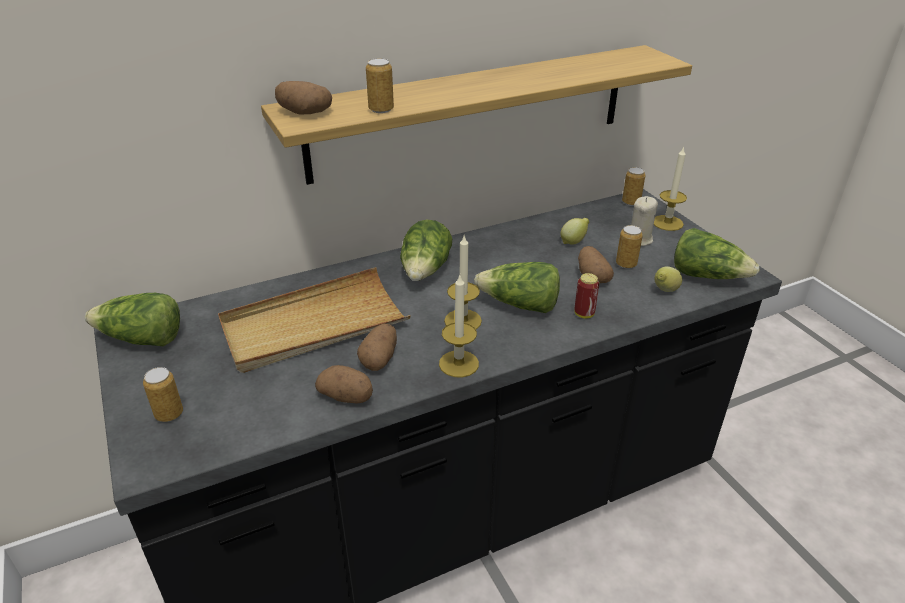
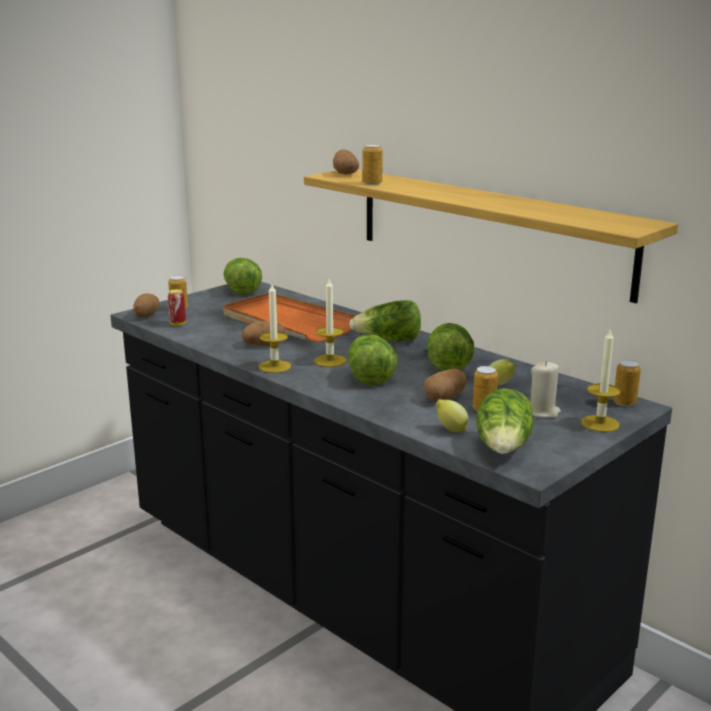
camera: 70 degrees right, 15 degrees down
(313, 325) = (288, 322): beige tray -> orange tray
(347, 397) = (218, 343): potato -> potato (145, 315)
(508, 253) = (448, 363): none -> lettuce
(584, 314) = (377, 399): can -> can (178, 324)

